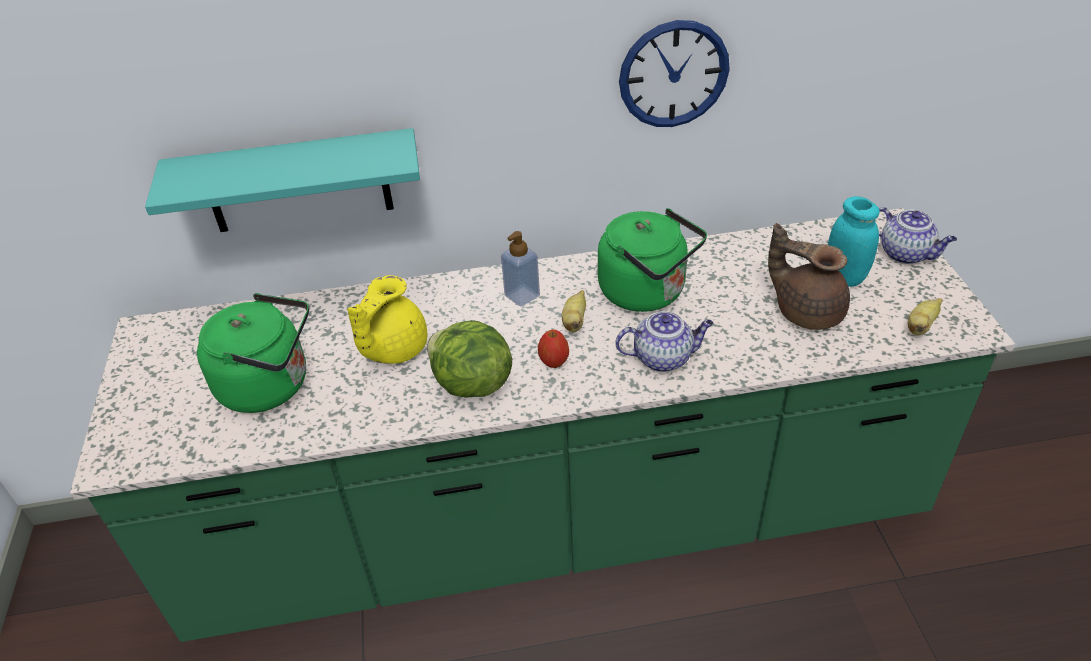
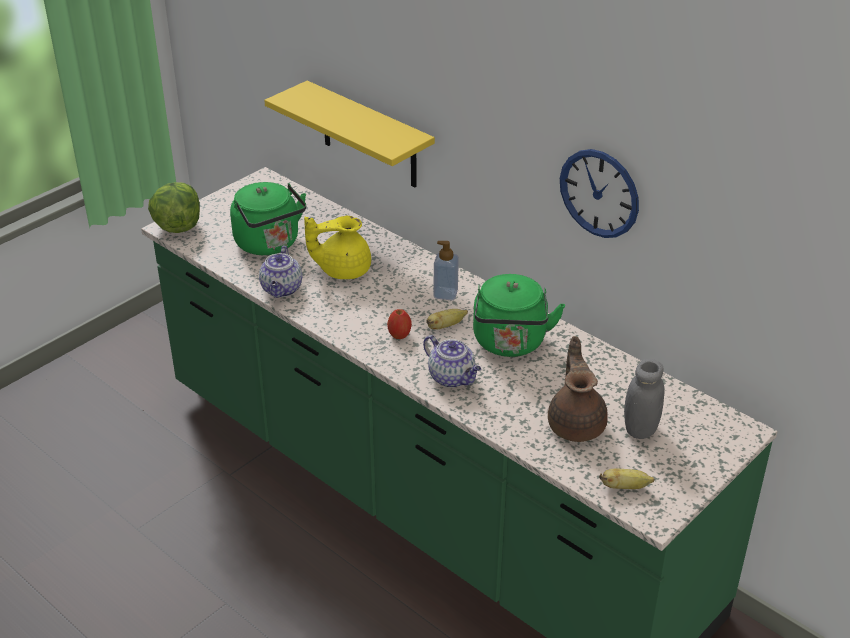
camera: 50 degrees right, 5 degrees down
(298, 182) = (369, 136): turquoise shelf -> yellow shelf
(471, 384) = (345, 313): lettuce -> lettuce (177, 226)
(844, 277) = (640, 429): turquoise jar -> grey jar
(906, 254) = (711, 452): teapot -> teapot (282, 290)

